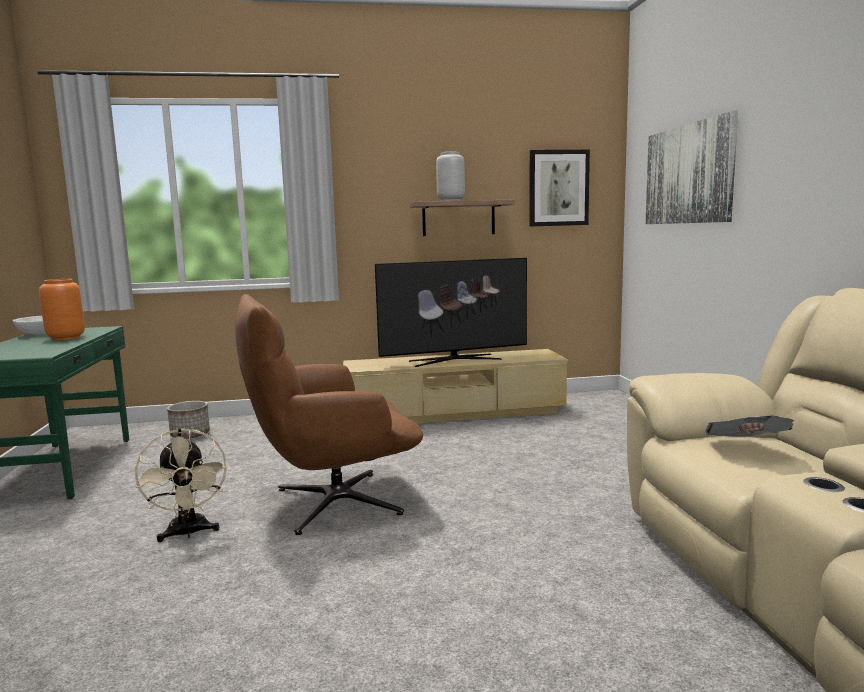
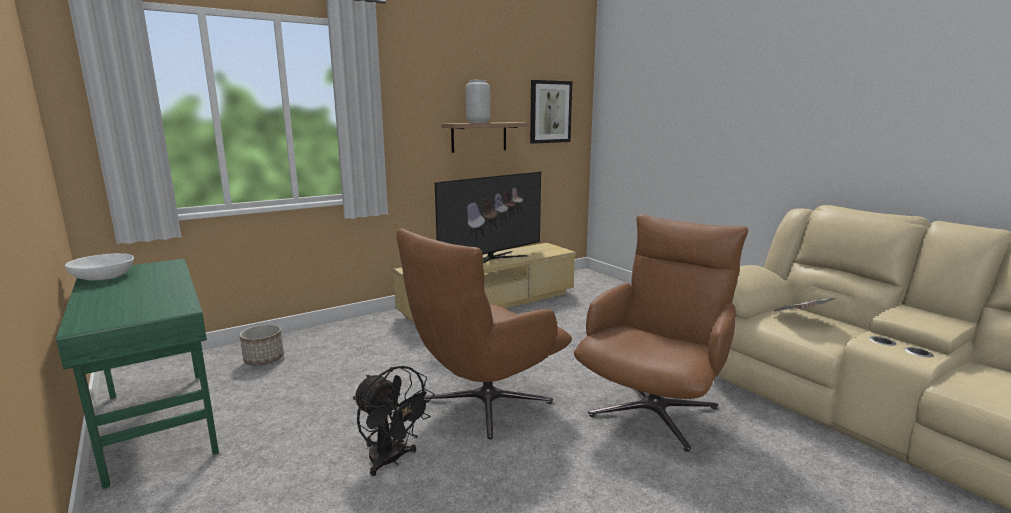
camera: 25 degrees left, 5 degrees up
(66, 338) = (152, 281): orange vase -> none
(188, 533) = (391, 460): beige fan -> black fan
(511, 545) = (654, 411): none -> brown armchair
(688, 174) = (664, 110): picture -> none

